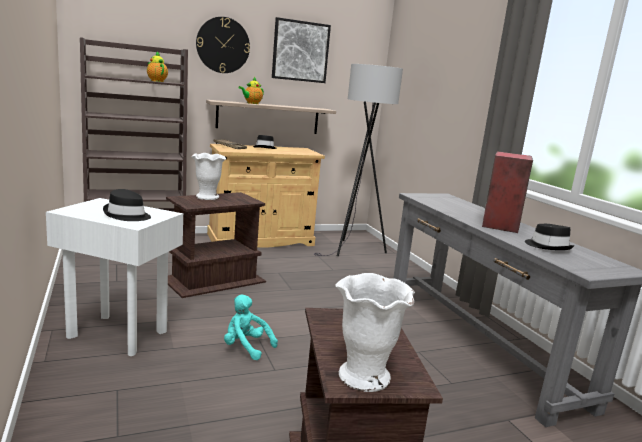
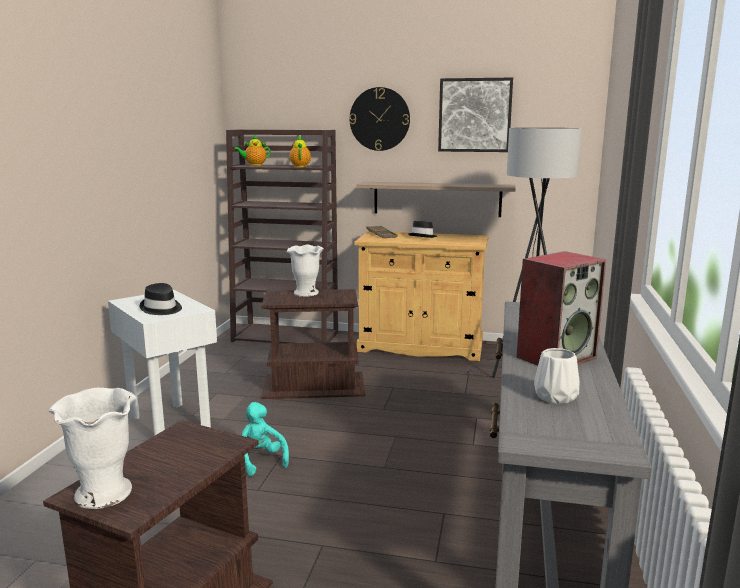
camera: 35 degrees right, 0 degrees up
(251, 103) = (409, 183): teapot -> teapot (254, 165)
(548, 246) = (556, 397): black hat -> white vase

